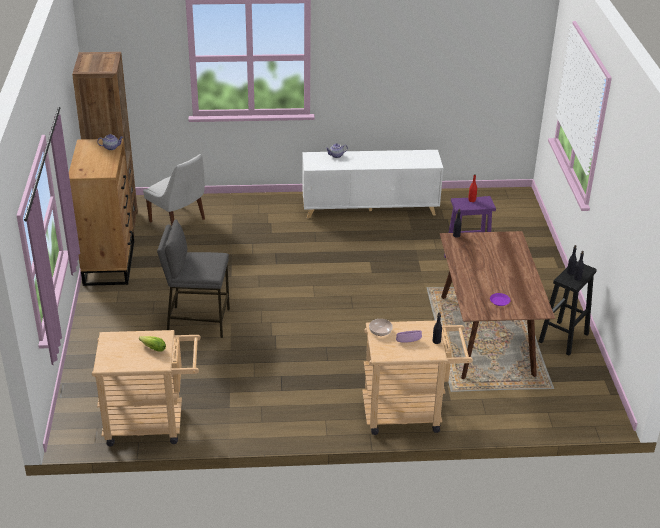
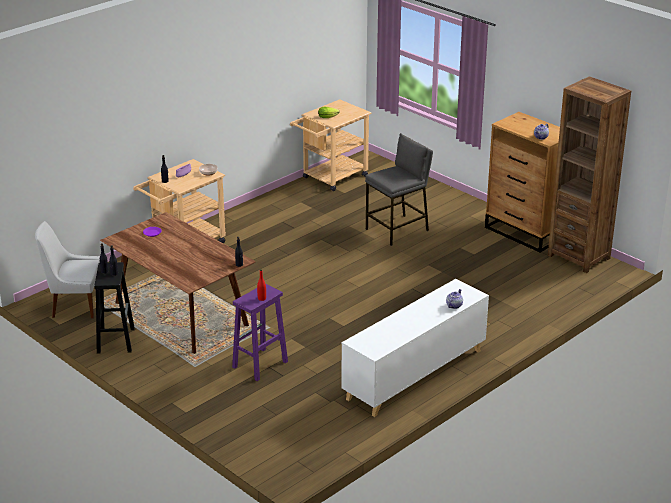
camera: 140 degrees right, 5 degrees down
(179, 221) = (542, 282): white chair -> white chair (74, 305)

